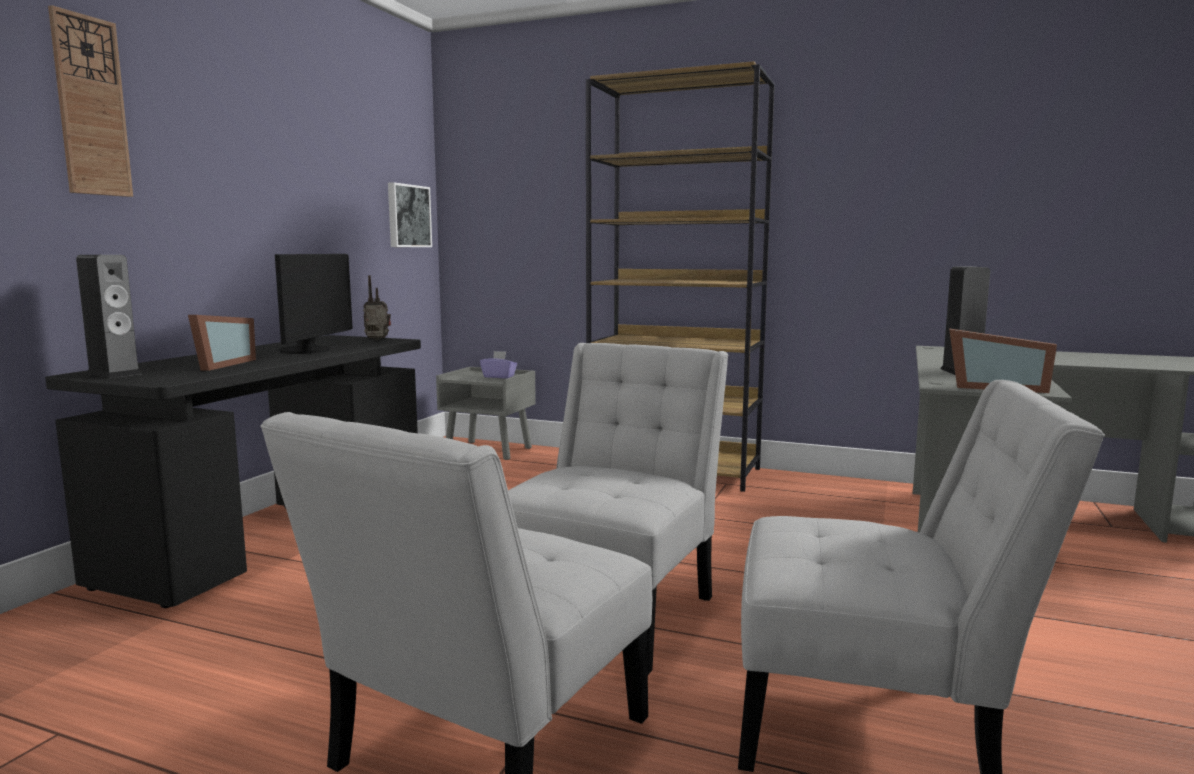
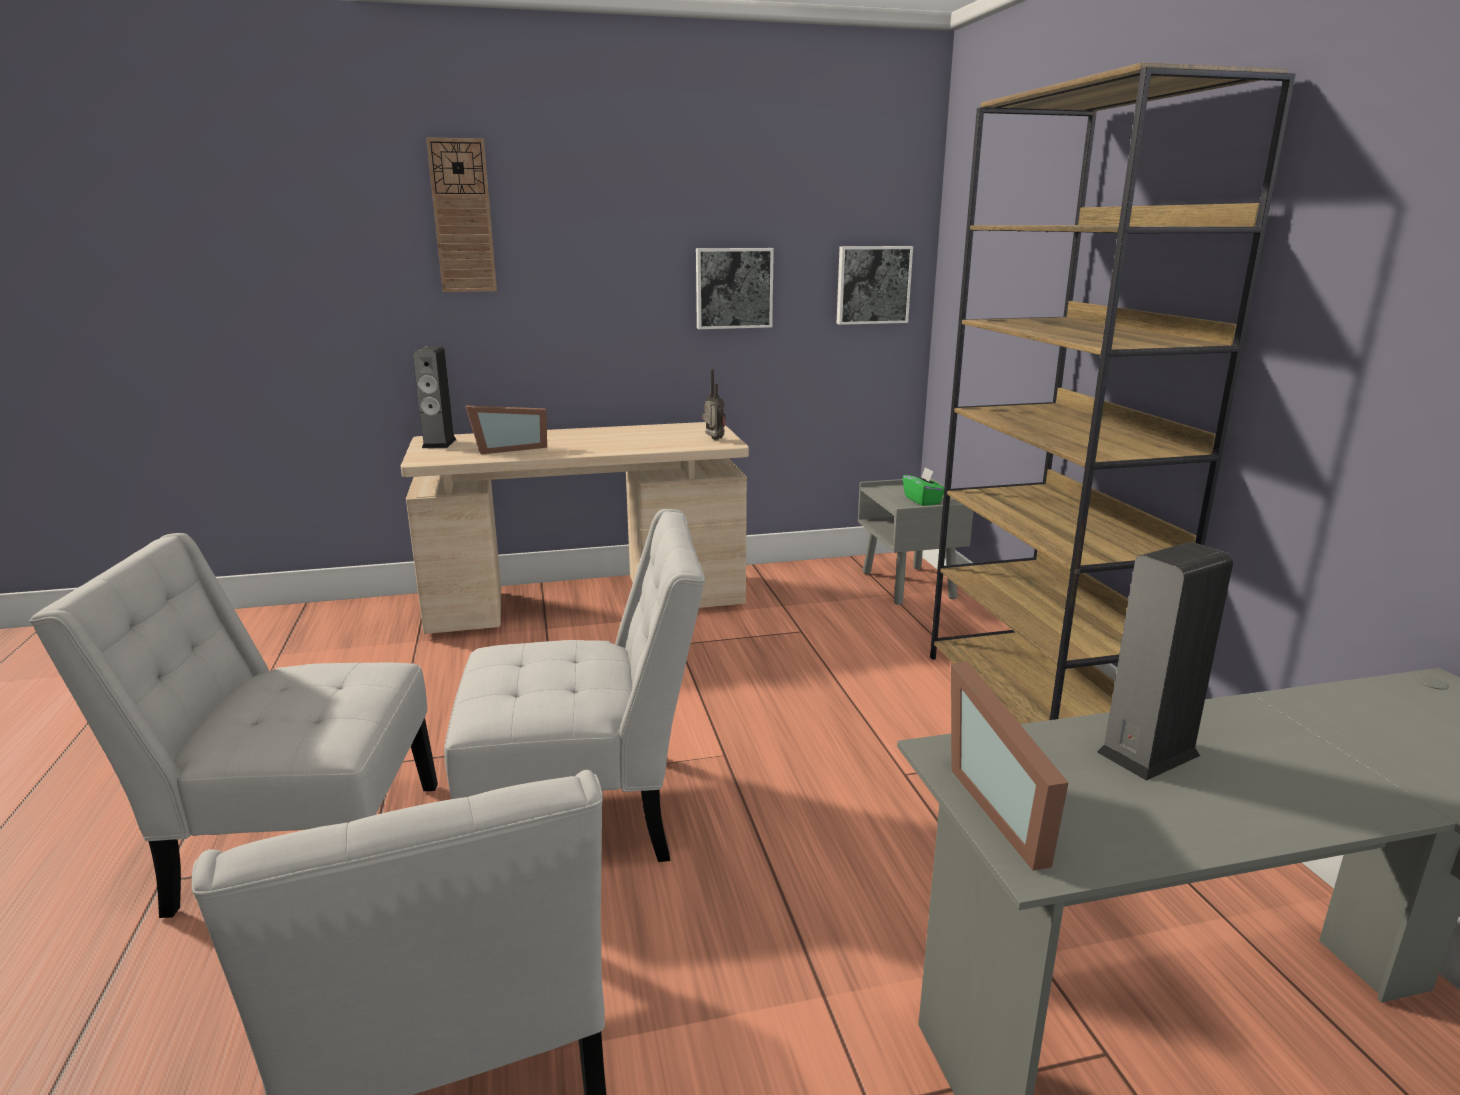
camera: 55 degrees right, 10 degrees up
(277, 533) = (586, 603): black desk -> beige desk
(310, 351) = (616, 444): monitor -> none
(326, 211) = (733, 288): none -> picture
(499, 376) = (922, 501): purple tissue box -> green tissue box

